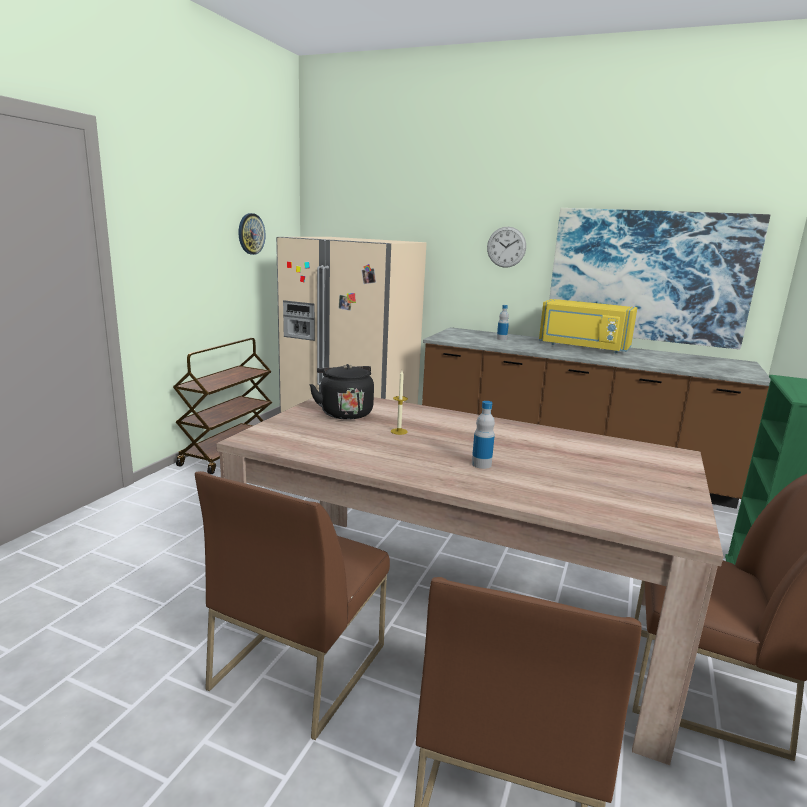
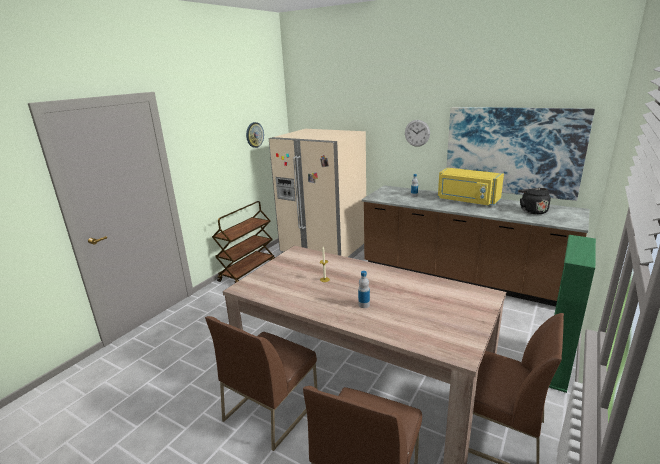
camera: 10 degrees right, 5 degrees up
(345, 413) = (297, 265): black kettle -> black kettle (532, 211)

